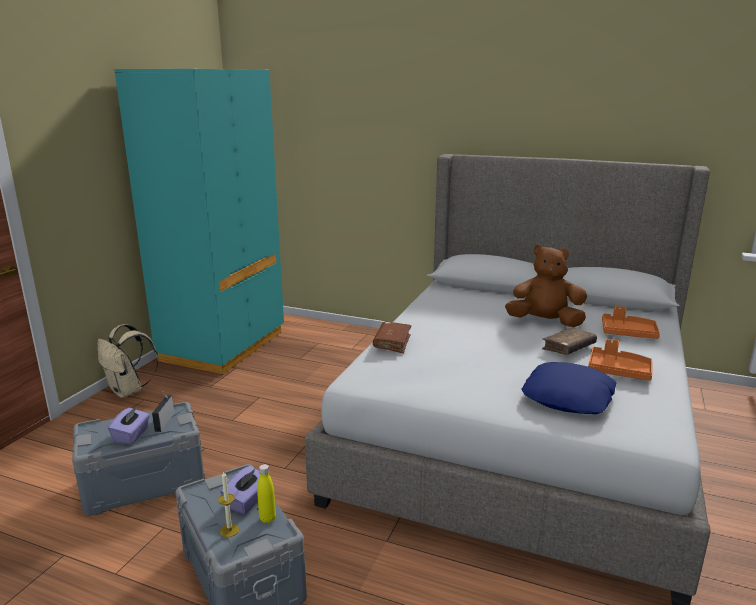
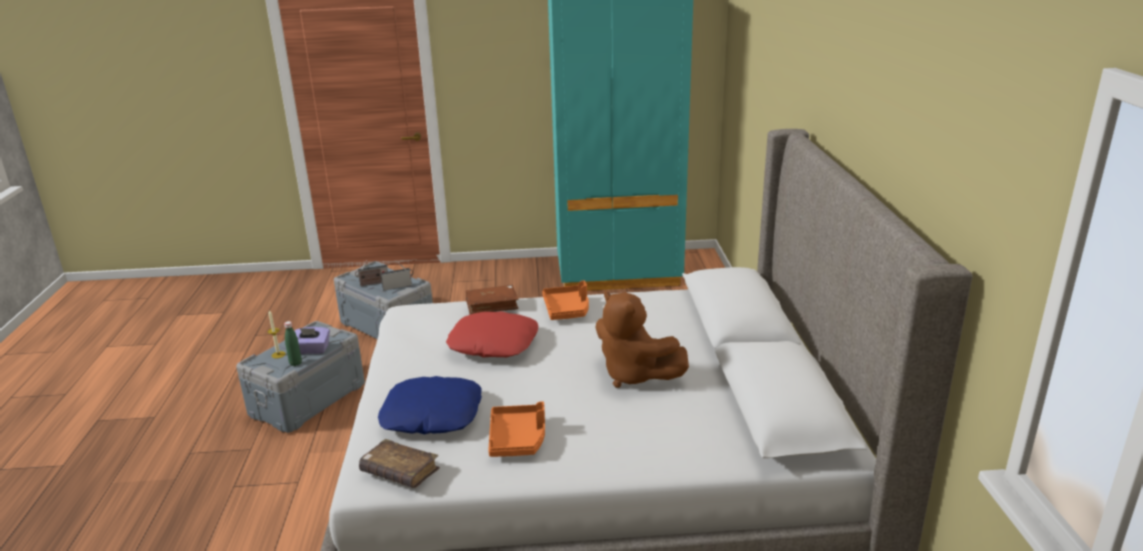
camera: 65 degrees right, 5 degrees up
(129, 391) = (502, 269): beige backpack -> none
(132, 435) = (372, 283): purple tissue box -> radio
(267, 518) = (295, 363): yellow bottle -> green bottle
(463, 353) = (494, 343): none -> red pillow
(545, 322) = (634, 375): brown plush toy -> brown plush toy turned 150 degrees clockwise
(568, 348) = (561, 399): brown book -> brown book (400, 472)
(628, 333) = (650, 436): orange tray -> orange tray (567, 310)

